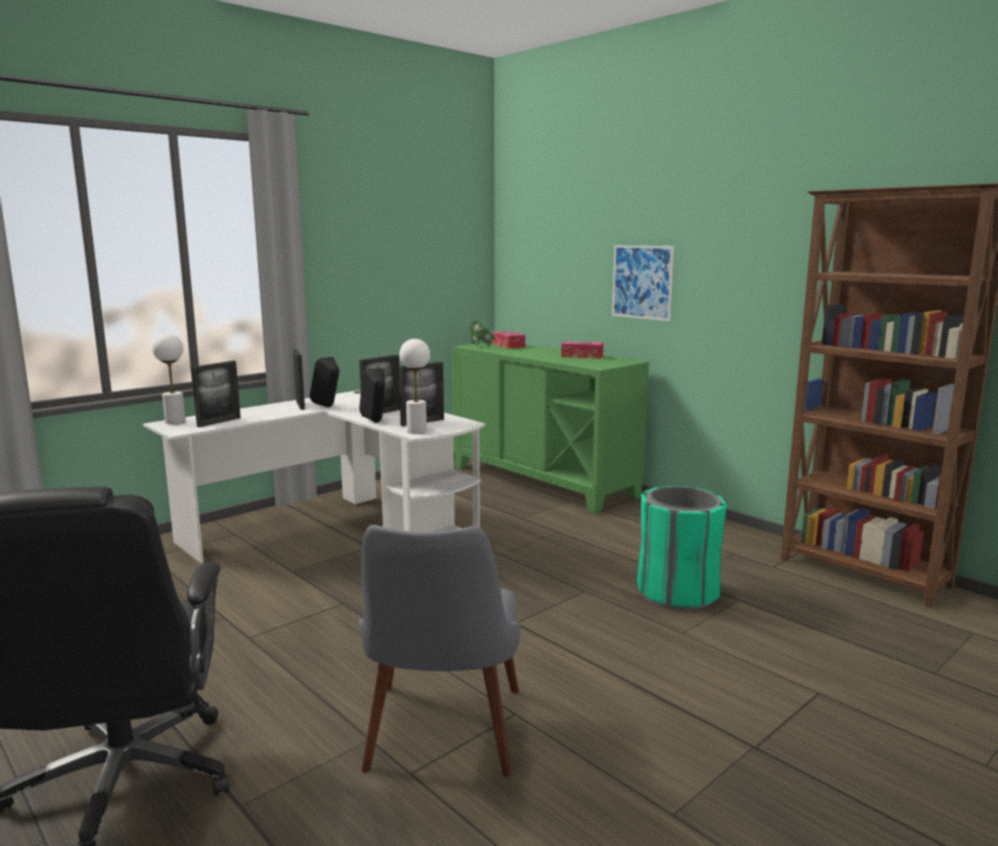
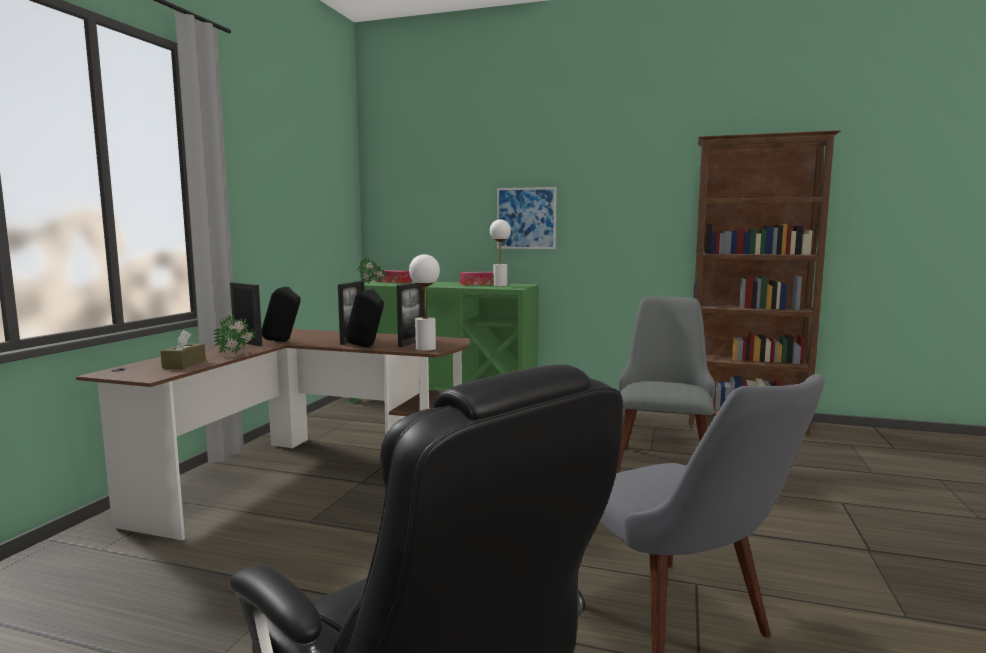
camera: 30 degrees left, 5 degrees down
(175, 421) = (123, 369): white table lamp -> white table lamp (500, 285)
(219, 422) = (184, 364): picture frame -> brown tissue box
(272, 415) = (238, 353): none -> potted plant
(339, 530) = (308, 474): white desk -> brown desk
(677, 593) = (662, 460): green trash can -> grey chair

